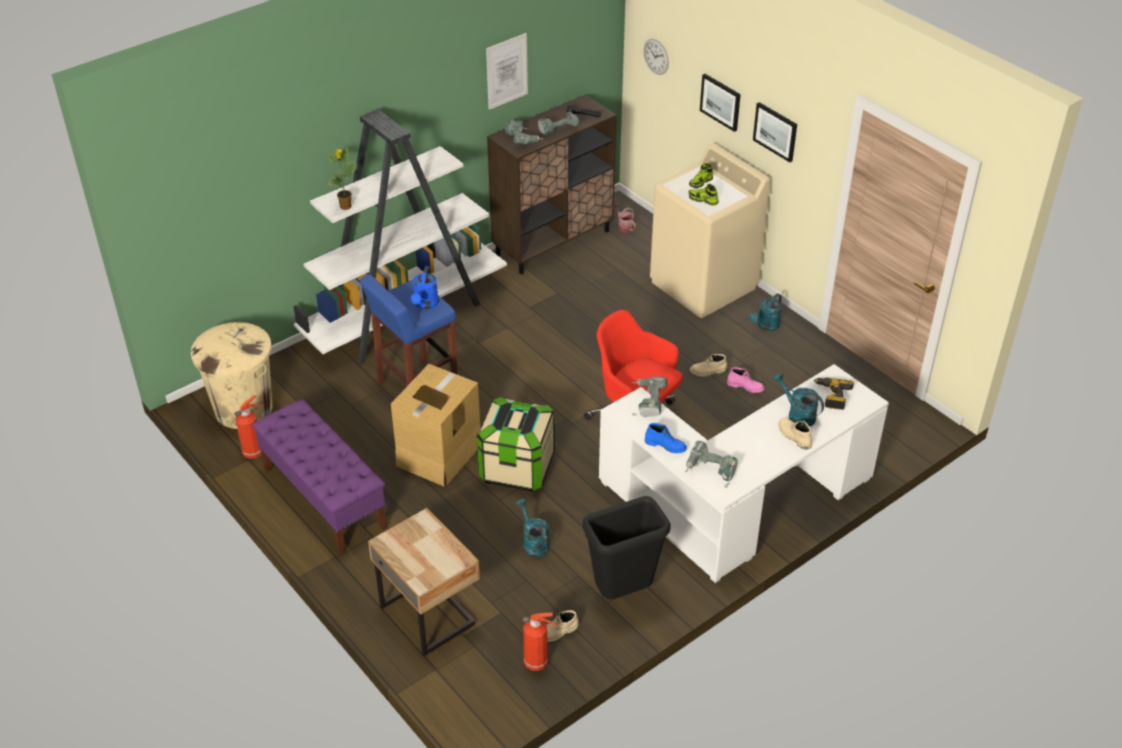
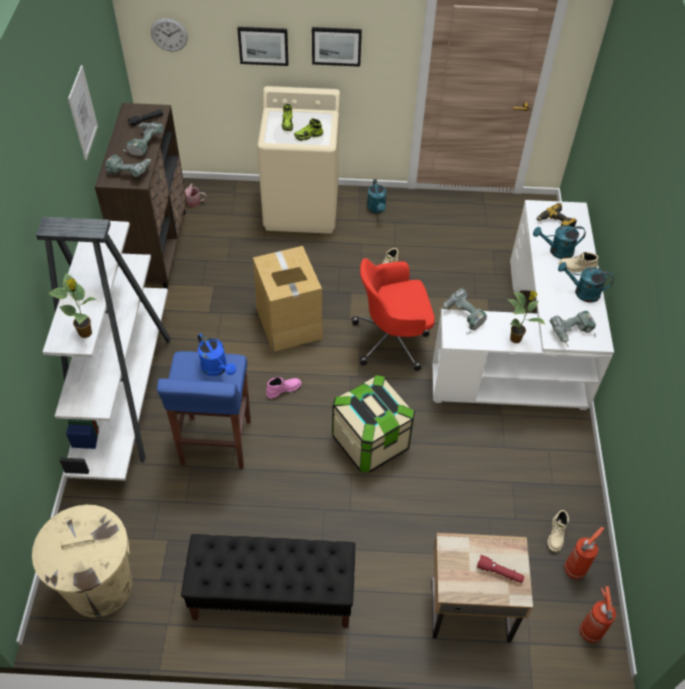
camera: 50 degrees left, 10 degrees up
(254, 452) = (162, 613): fire extinguisher -> fire extinguisher (590, 630)
(324, 498) = (272, 596): purple bench -> black bench
(428, 561) = (499, 573): none -> red flashlight
(438, 453) = (304, 480): cardboard box -> cardboard box (288, 322)
(533, 542) = (455, 486): turquoise watering can -> turquoise watering can (582, 292)
(623, 594) = (552, 468): black trash can -> none
(666, 445) = (516, 338): blue boot -> potted plant
(745, 386) = (422, 261): pink boot -> pink boot (283, 389)

